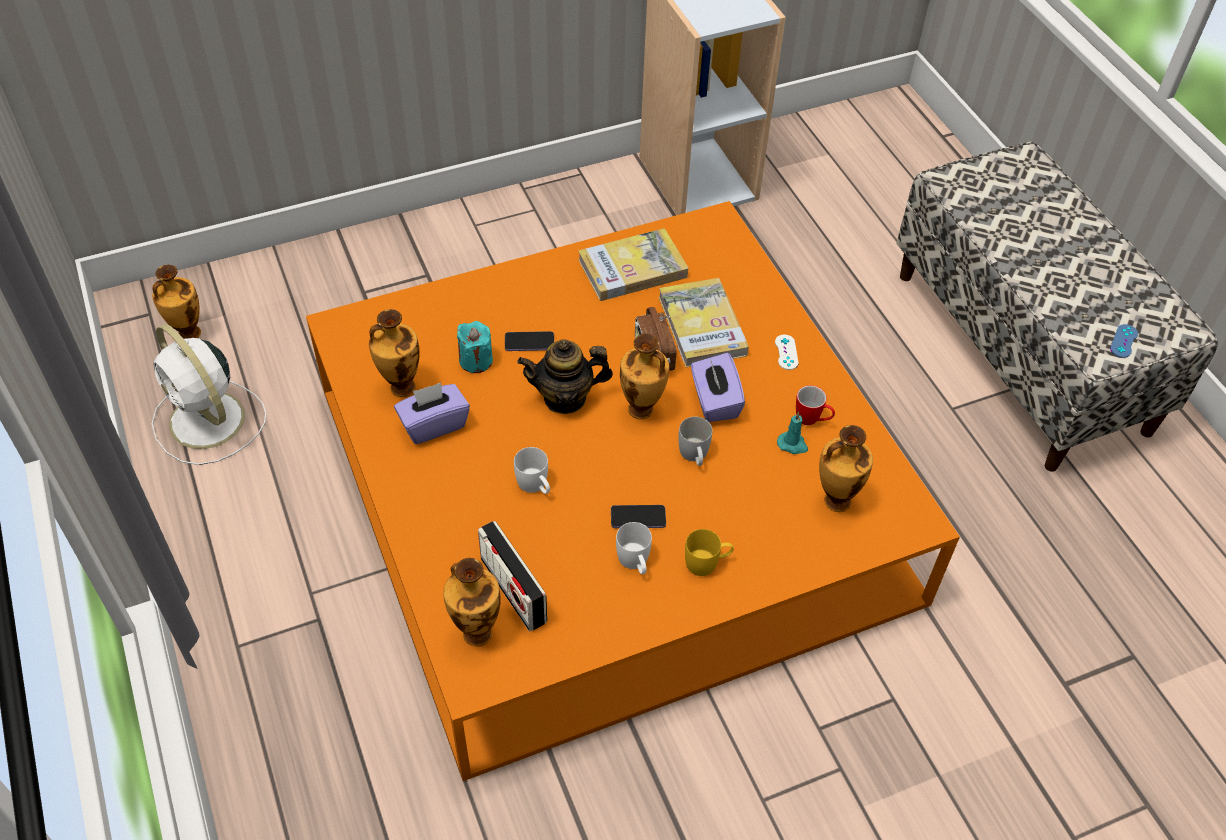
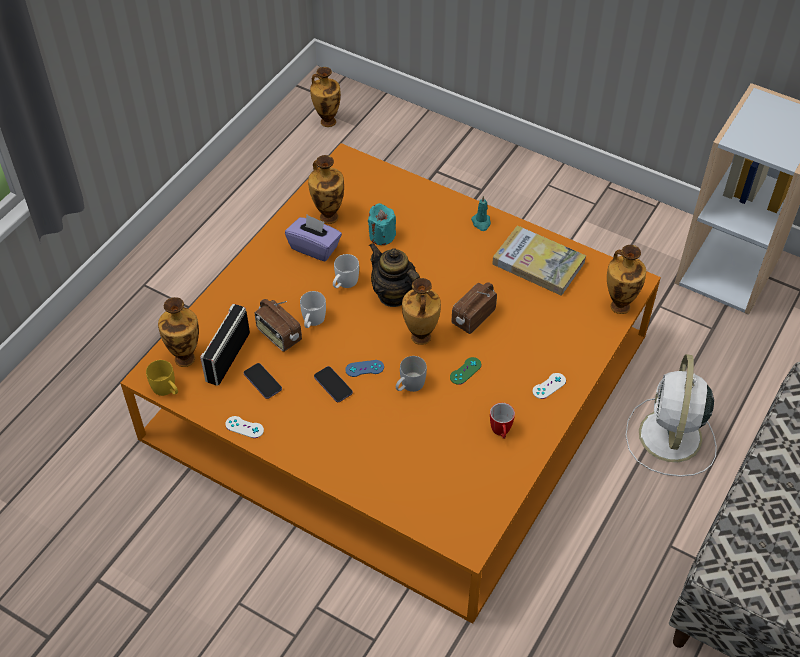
camera: 55 degrees right, 0 degrees up
(209, 422) = (275, 172): white fan -> white fan (670, 438)
(527, 527) = (278, 336): none -> radio
(529, 342) = (421, 251): phone -> phone (262, 382)
(626, 630) = (244, 427): none -> white game controller
(635, 562) = (297, 403): white mug -> white mug (344, 283)
(702, 326) = (525, 327): book -> none
(707, 563) = (329, 440): yellow mug -> yellow mug (167, 390)
(714, 401) = (465, 371): purple tissue box -> green game controller
(793, 444) = (469, 433): turquoise candle -> turquoise candle (481, 223)
(835, 501) = (442, 483): vase -> vase (619, 305)
(1123, 341) = (758, 582): blue game controller -> blue game controller (364, 368)

